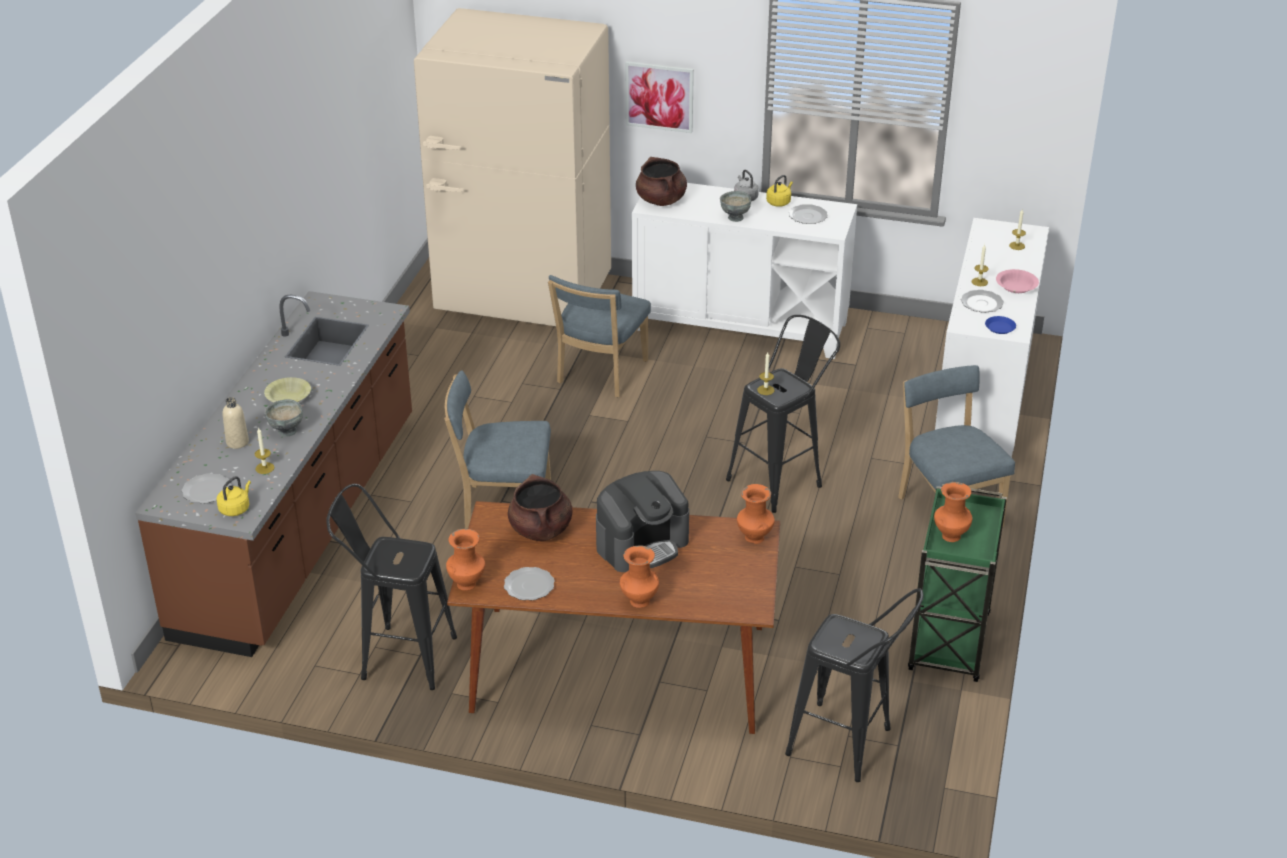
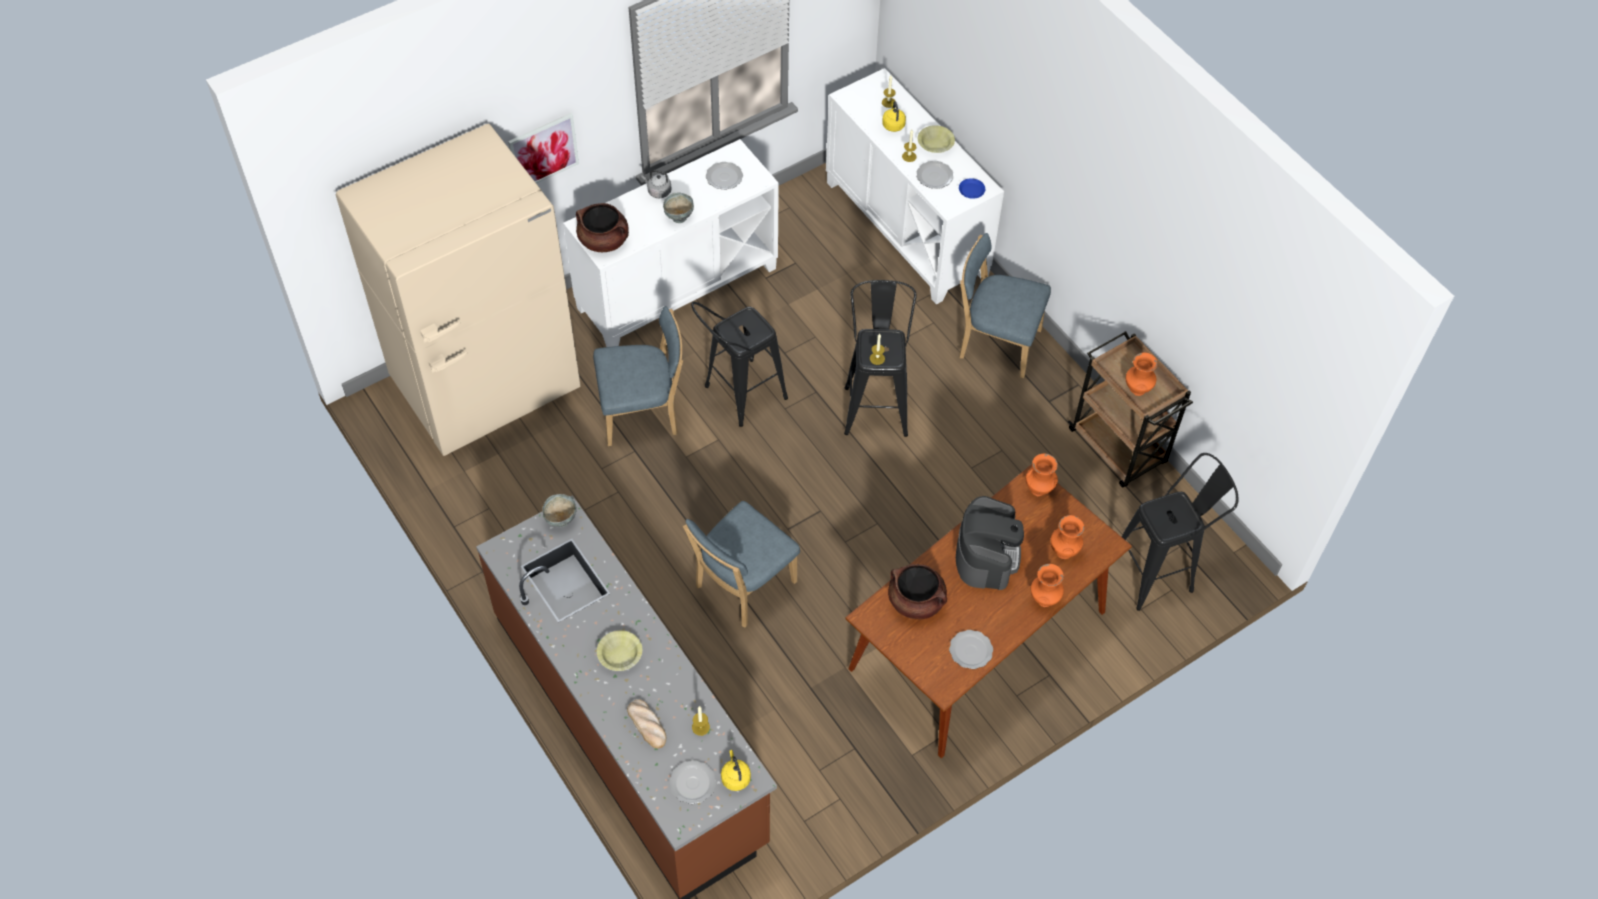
camera: 50 degrees left, 20 degrees up
(237, 442) = (647, 725): beige bottle -> bread
(287, 431) = (666, 683): grey bowl -> grey bowl (561, 520)
(398, 656) = (843, 762): black stool -> black stool (738, 396)
(467, 583) = (934, 685): orange vase -> orange vase (1063, 551)
(599, 374) = (643, 414): blue chair -> blue chair turned 75 degrees counterclockwise
(779, 202) = (687, 178): yellow kettle -> yellow kettle (893, 124)
(949, 644) = (1118, 448): green cart -> brown cart
(1016, 287) = (935, 144): pink bowl -> yellow bowl

